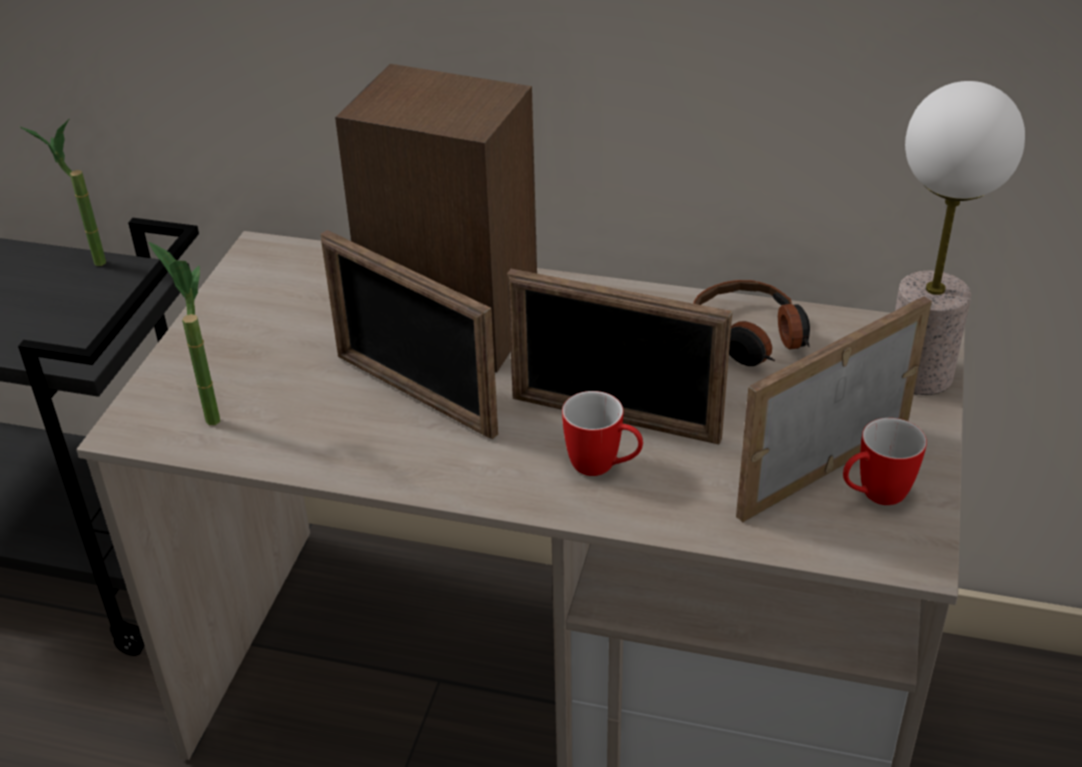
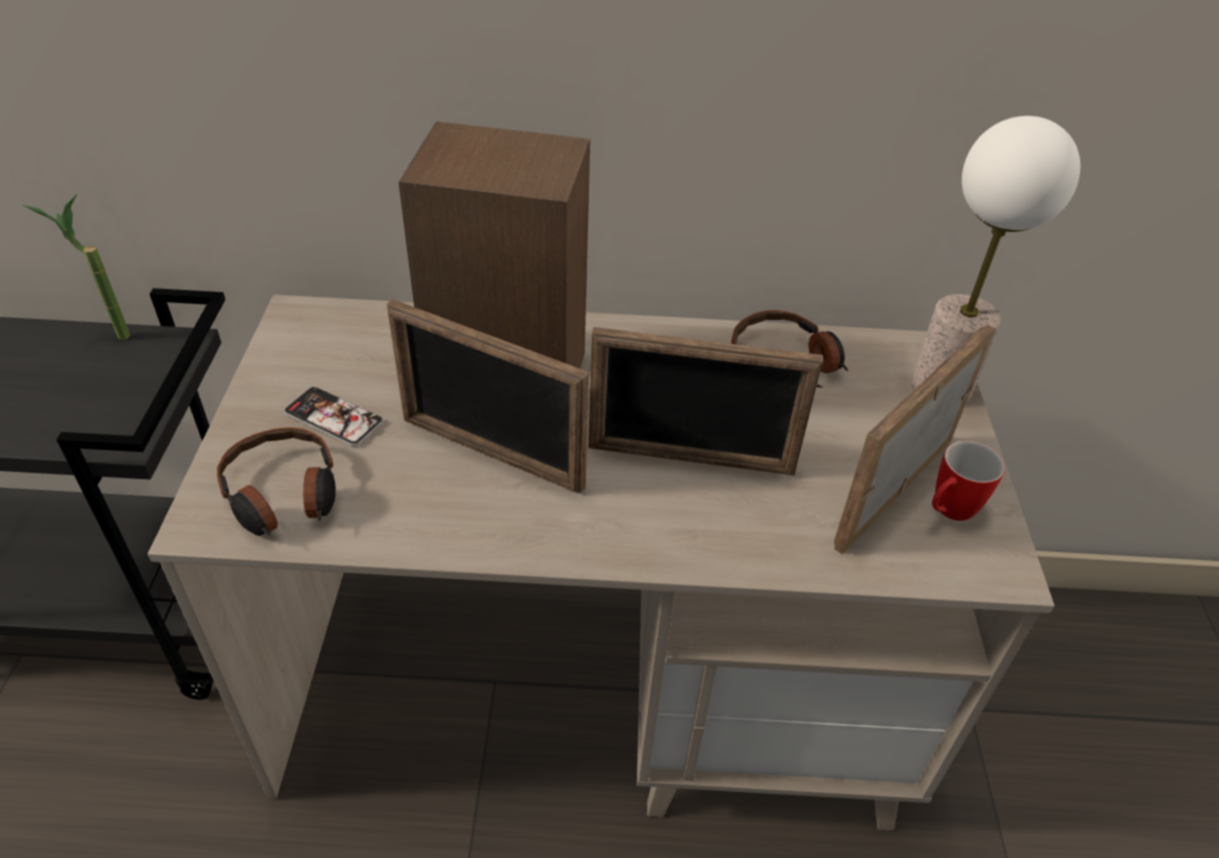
camera: 15 degrees left, 5 degrees up
(207, 412) = (283, 495): potted plant -> headphones
(272, 348) = (334, 418): none -> phone
(603, 467) = (696, 511): mug -> none

